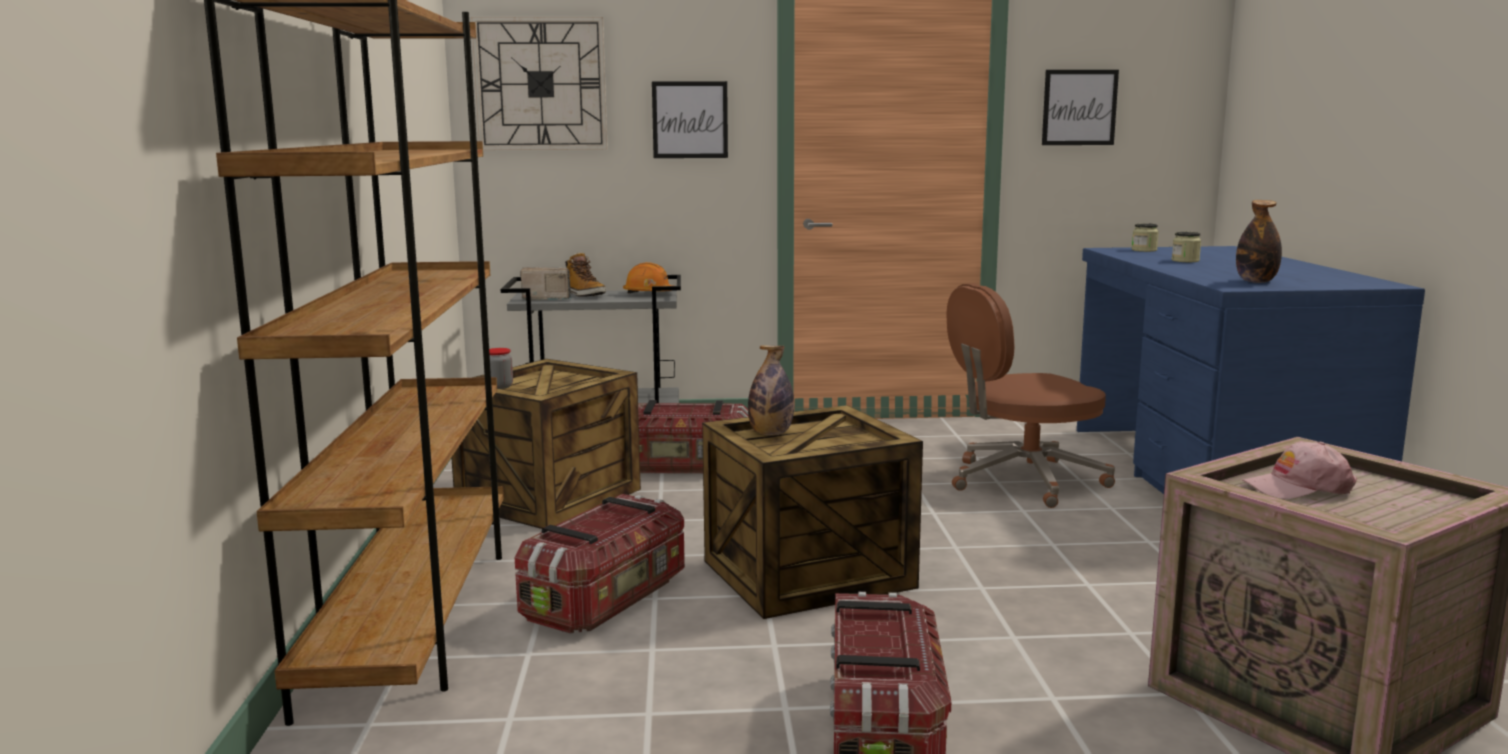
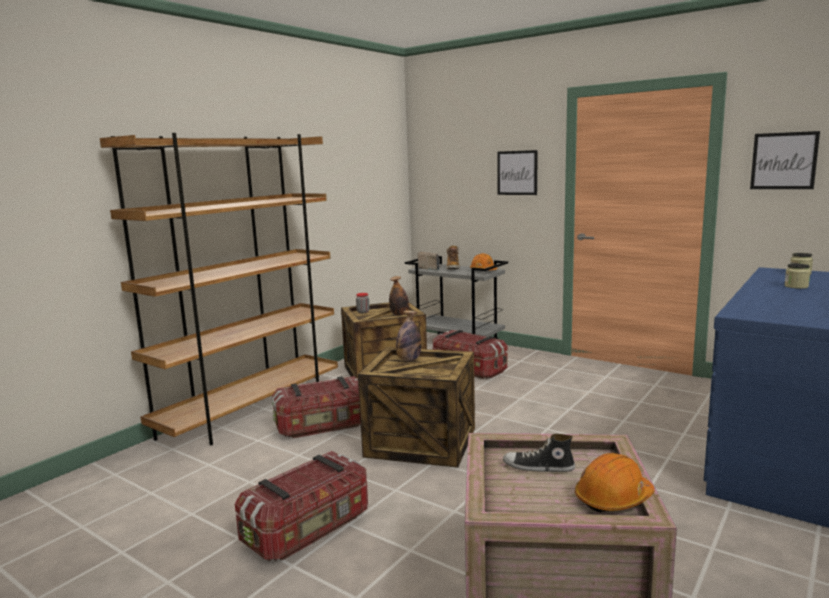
camera: 40 degrees right, 0 degrees up
(541, 84) = (446, 154): wall clock -> none
(1023, 481) = (641, 424): brown office chair -> none
(1256, 281) = (778, 311): bottle -> bottle (399, 315)
(1298, 488) = (538, 467): pink cap -> shoe
(1420, 492) = (613, 499): none -> orange hard hat

